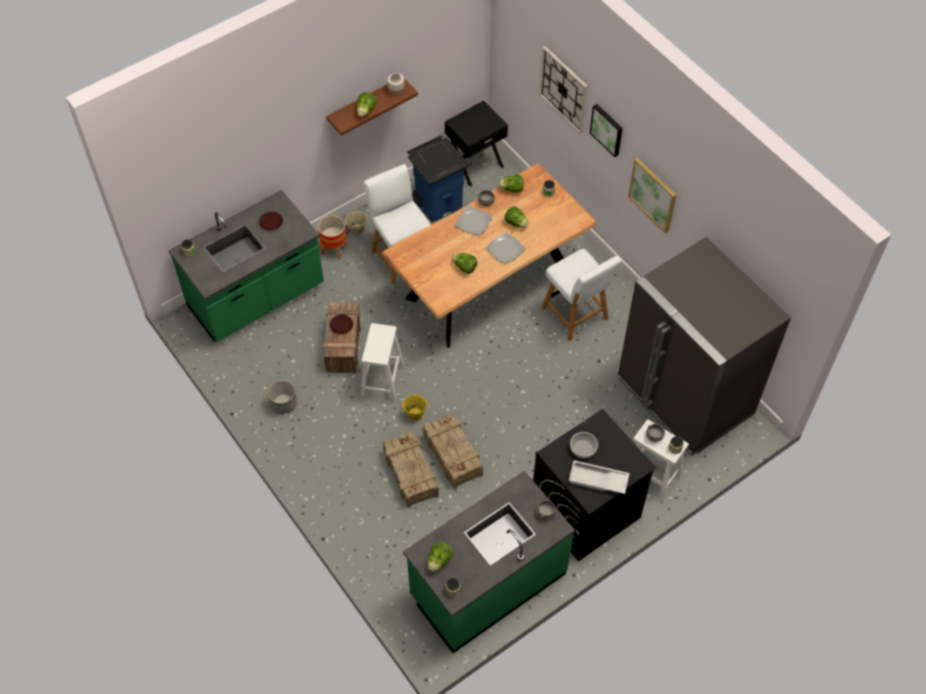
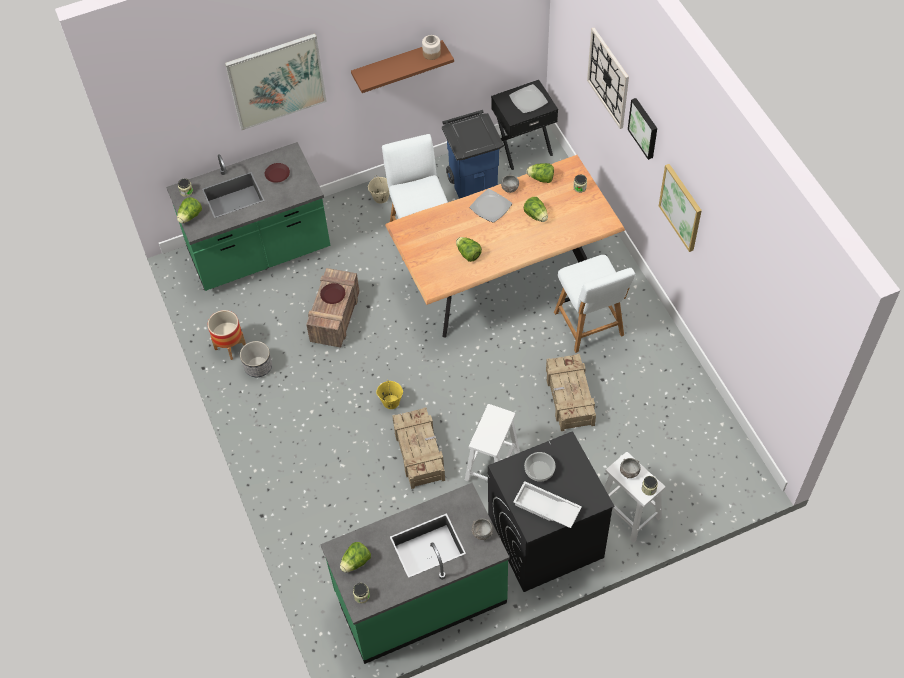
camera: 15 degrees right, 0 degrees up
(263, 136) = (276, 81): none -> picture
(334, 249) = (352, 214): planter -> planter (230, 346)
(366, 111) = (394, 71): lettuce -> lettuce (190, 216)
(382, 379) = (366, 358): white stool -> white stool (492, 465)
(410, 474) = (369, 464): crate -> crate (569, 398)
(505, 249) = (516, 242): plate -> plate (528, 100)
(684, 397) = (686, 435): grey fridge -> none

